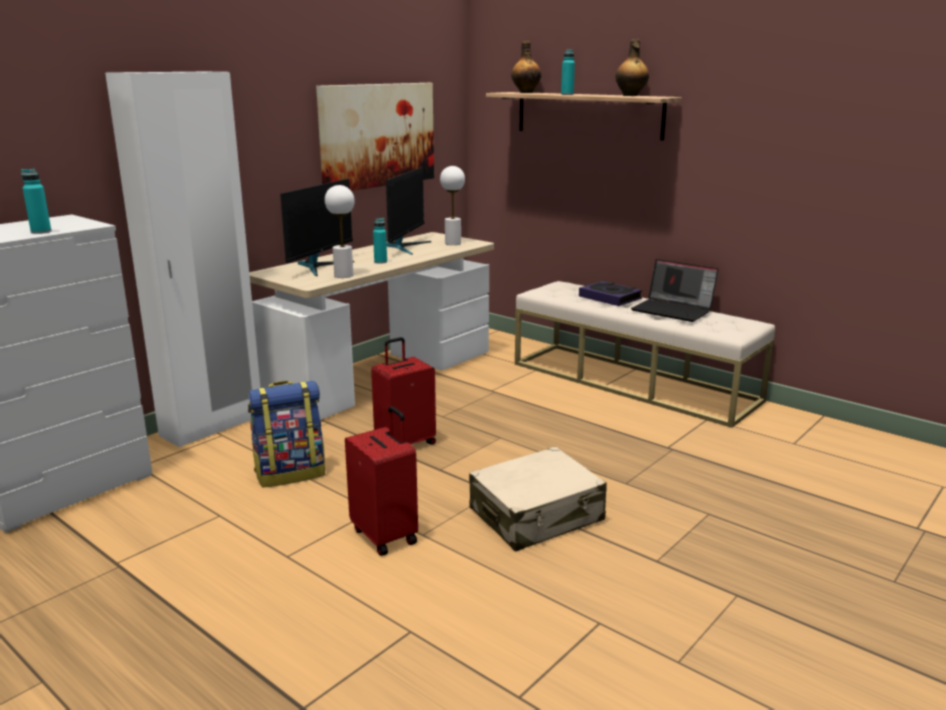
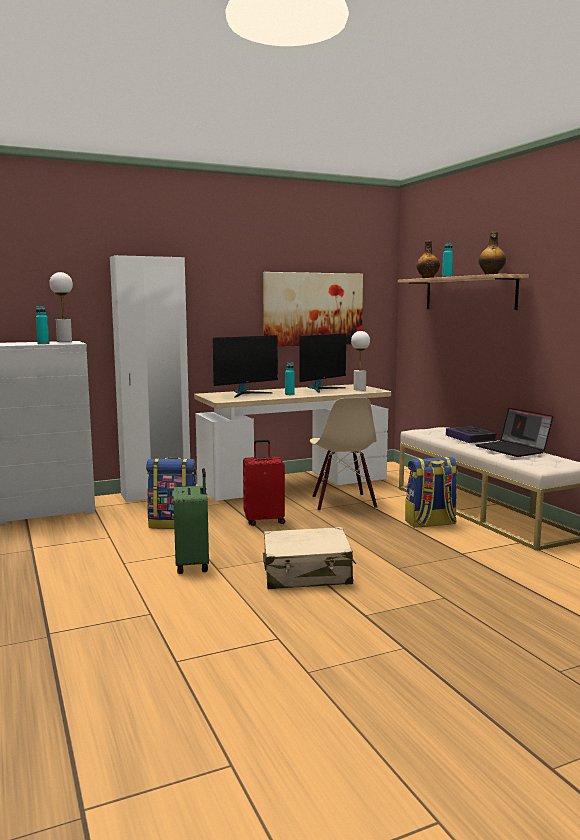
camera: 25 degrees right, 10 degrees down
(343, 275) = (252, 398): white table lamp -> white table lamp (64, 341)
(386, 535) = (193, 564): red suitcase -> green suitcase
(472, 397) = (342, 503): none -> beige chair
(596, 410) = (430, 523): none -> backpack

